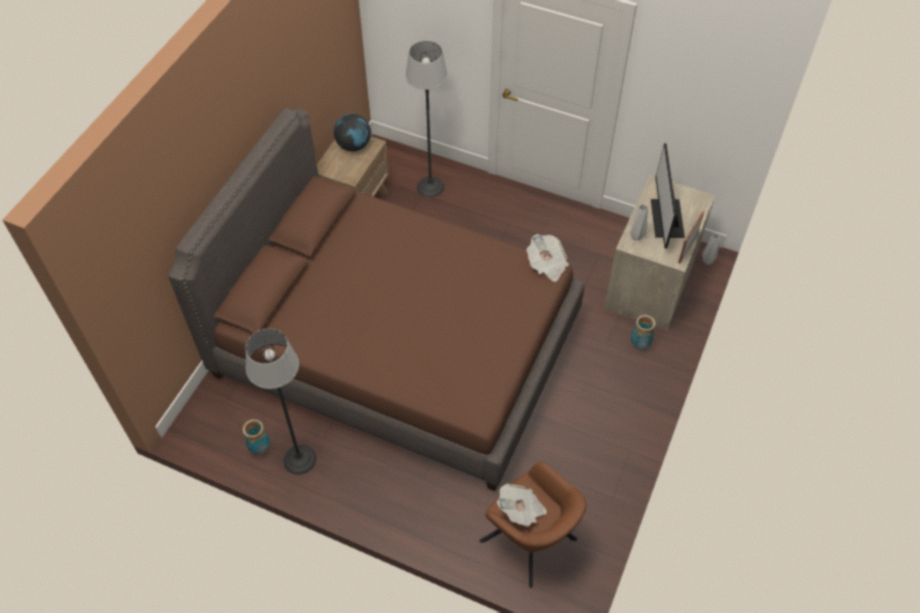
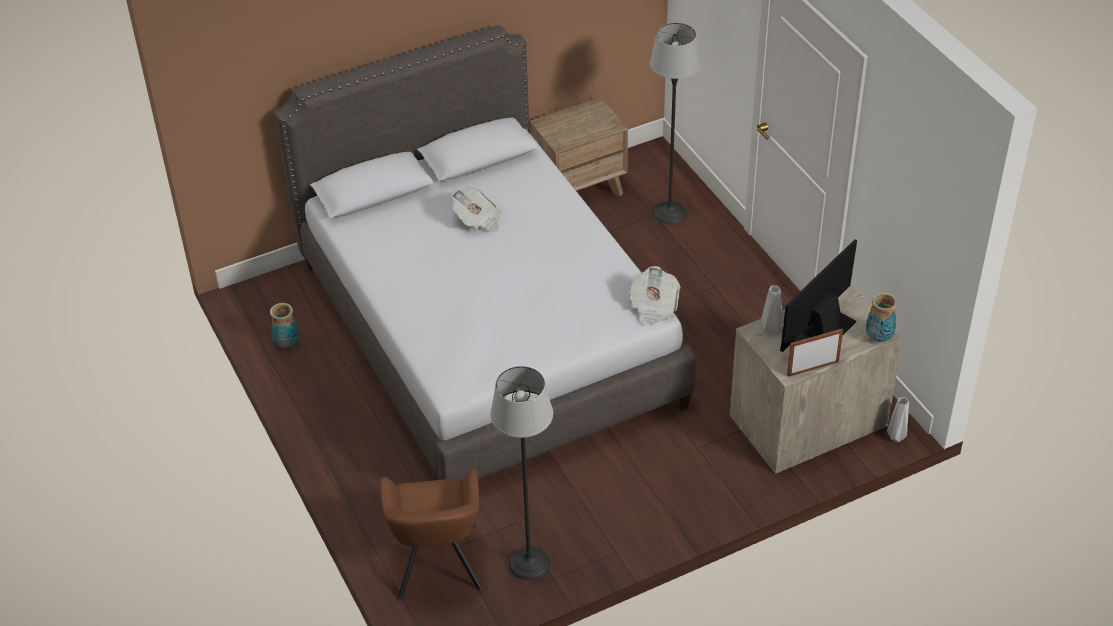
camera: 40 degrees right, 10 degrees down
(299, 459) = (309, 372): floor lamp -> floor lamp (528, 563)
(354, 145) = (593, 117): globe -> none
(397, 347) = (488, 333): brown bed -> grey bed
(521, 510) = (423, 502): newspaper -> newspaper (478, 220)
(640, 344) = (731, 469): vase -> vase (878, 338)

